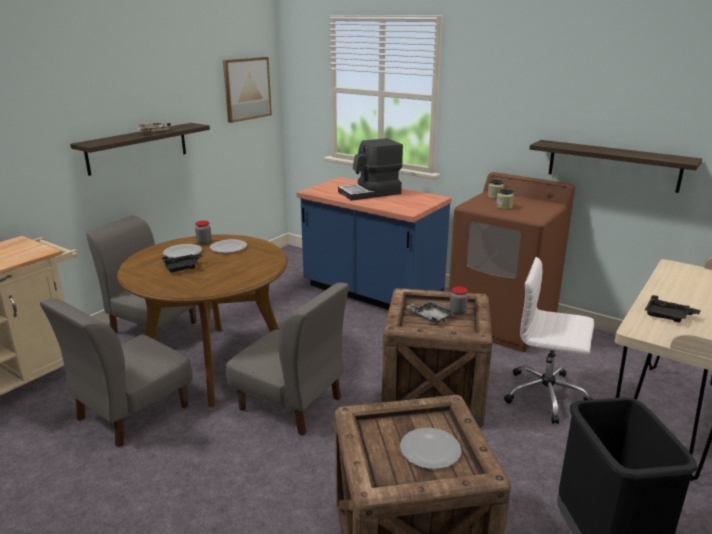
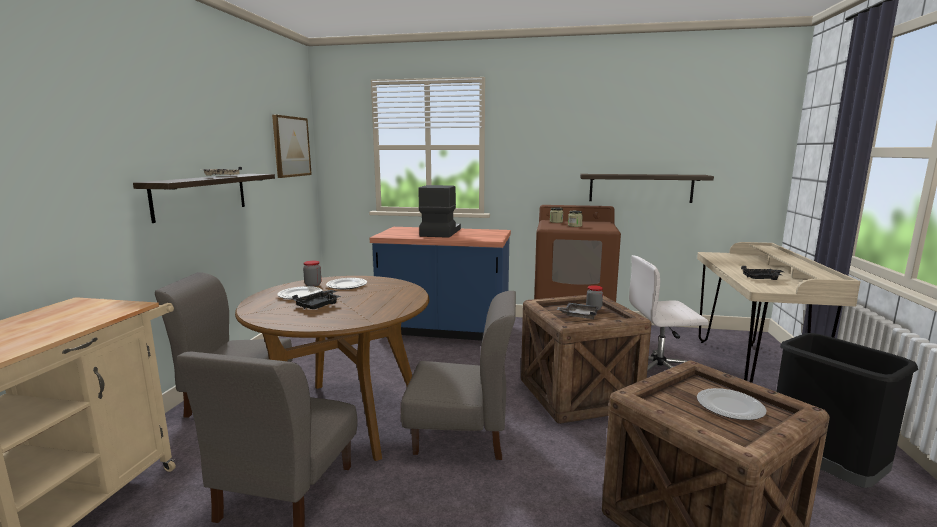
camera: 25 degrees left, 10 degrees down
(370, 193) = (440, 232): coffee machine -> coffee machine turned 150 degrees clockwise

